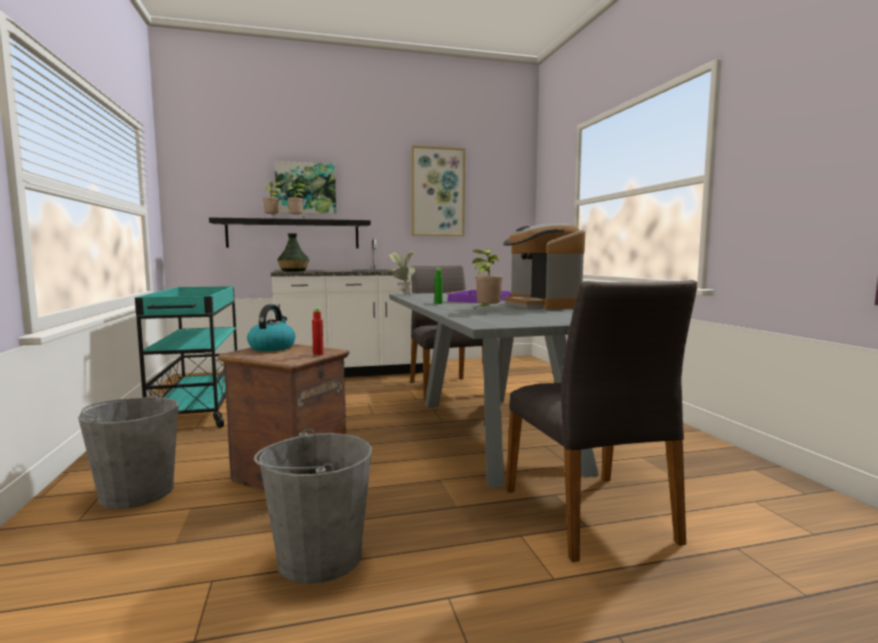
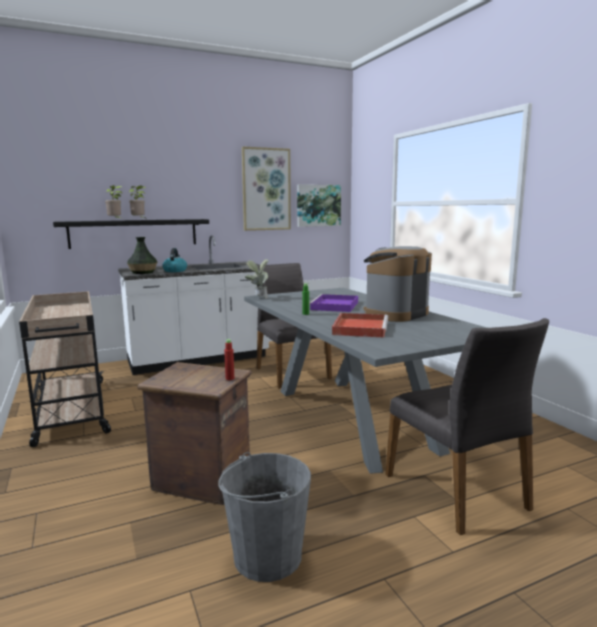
camera: 10 degrees left, 5 degrees up
(136, 492) = (69, 511): grey bucket -> none
(198, 406) = (72, 411): turquoise cart -> beige cart
(272, 347) = (181, 372): kettle -> kettle (175, 271)
(306, 188) = (144, 189): picture -> picture (318, 205)
(487, 312) = (360, 328): potted plant -> red tray
(542, 305) = (395, 314): coffee machine -> coffee machine turned 75 degrees clockwise

